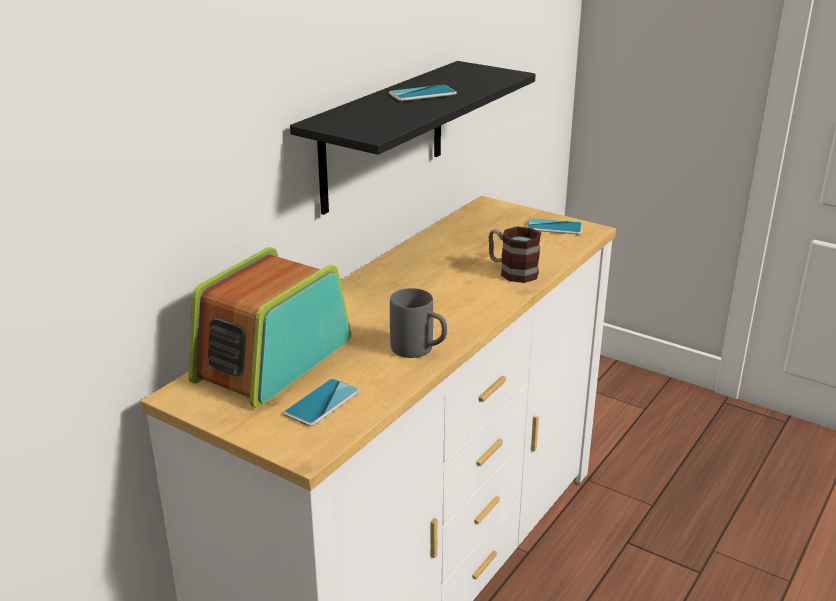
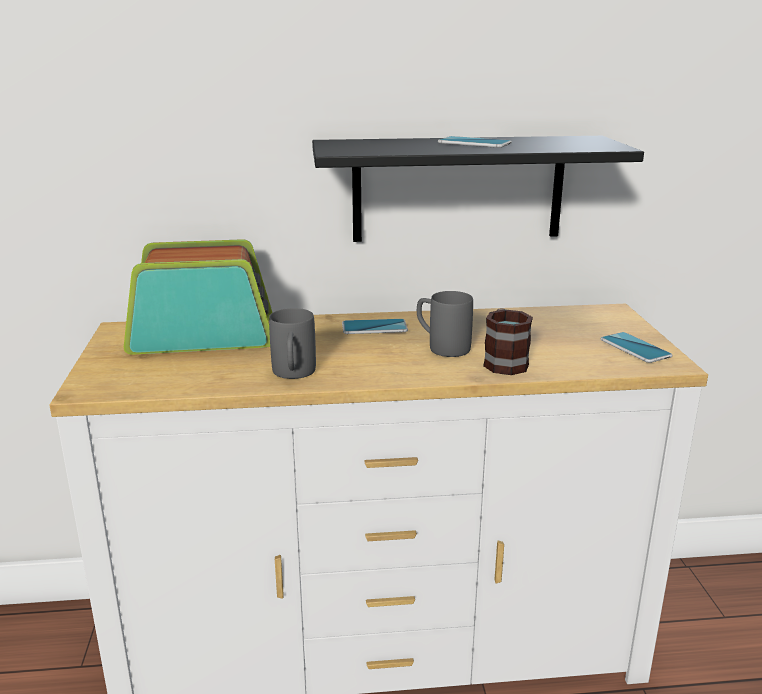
camera: 50 degrees right, 5 degrees down
(322, 403) = (161, 370): phone -> phone (374, 327)
(456, 280) = (441, 346): none -> grey mug

